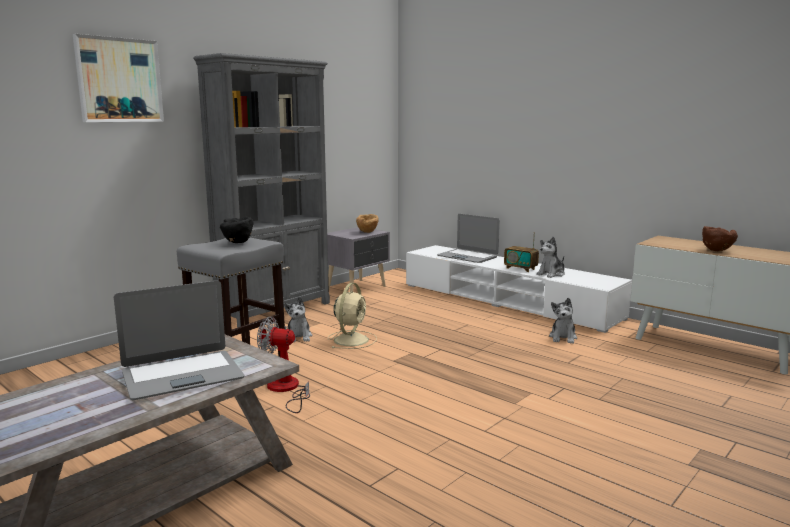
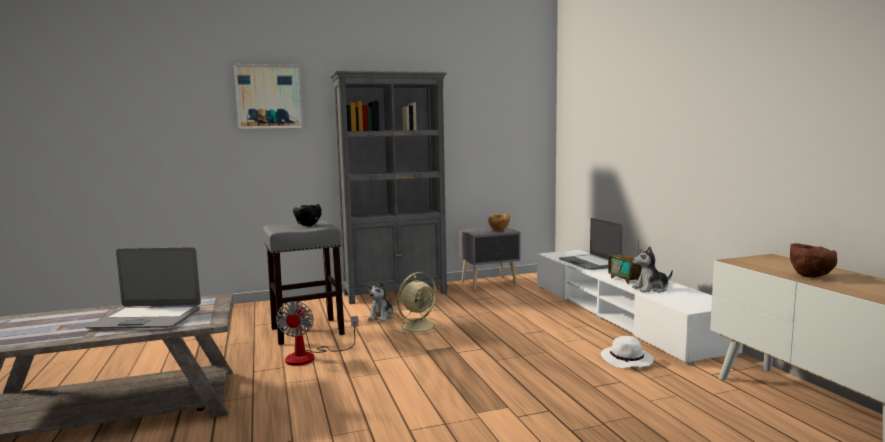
camera: 30 degrees right, 5 degrees down
(286, 390) = (310, 356): fan -> fan turned 135 degrees counterclockwise
(563, 337) = (627, 360): plush toy -> white hat

